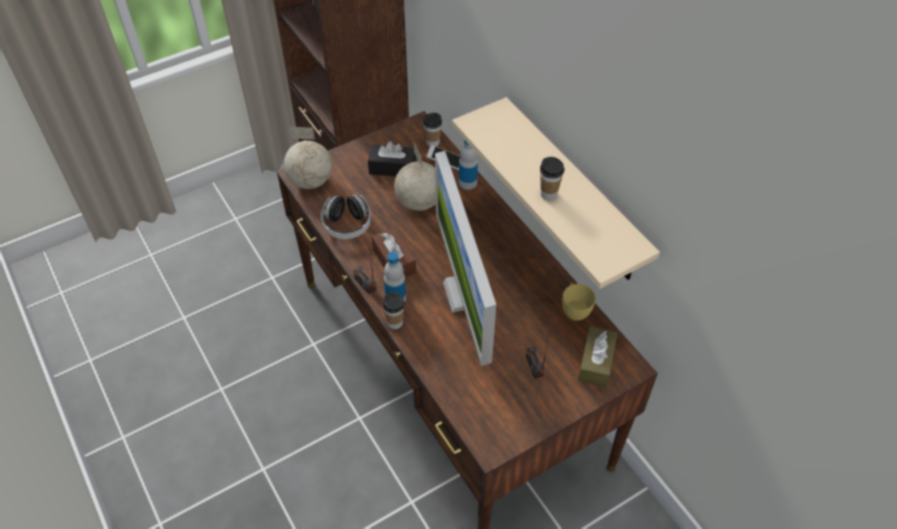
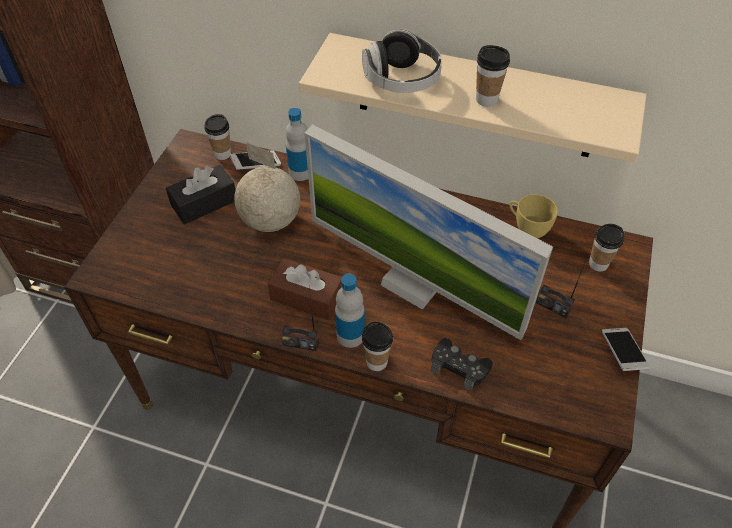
camera: 40 degrees left, 0 degrees up
(310, 181) = (120, 272): globe -> none
(347, 225) = (214, 293): headphones -> headphones (401, 80)
(437, 358) = (459, 367): none -> black game controller
(545, 422) = (622, 353): none -> phone
(596, 362) = (598, 264): brown tissue box -> cup

